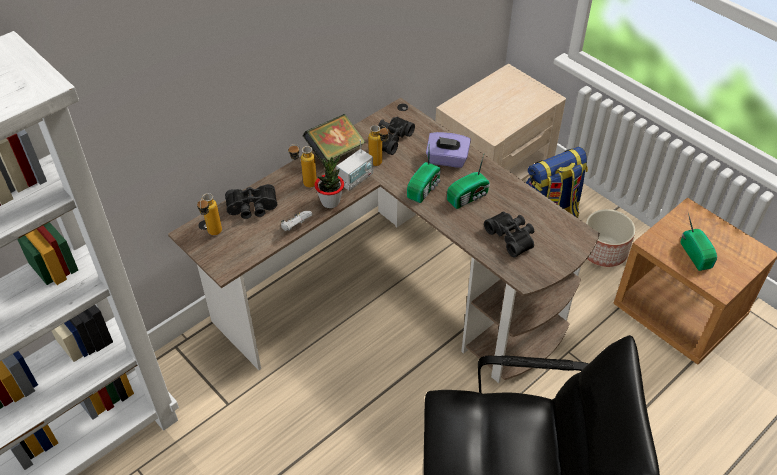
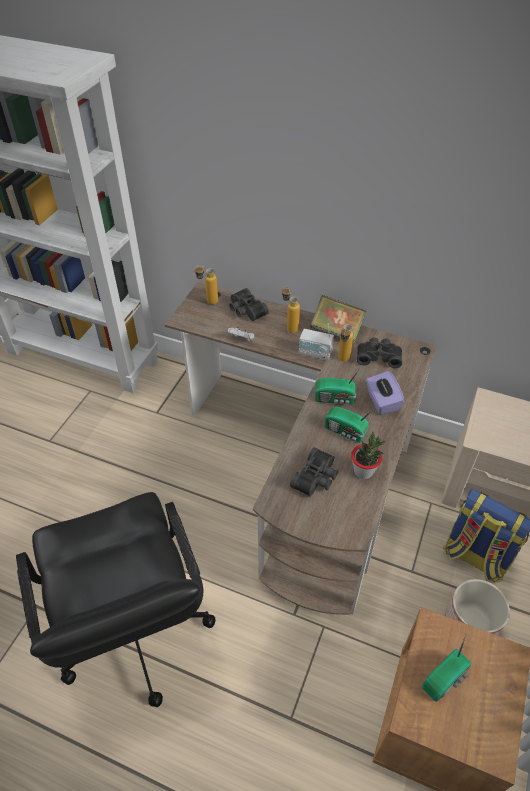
camera: 65 degrees right, 0 degrees up
(330, 202) = (280, 348): potted plant -> potted plant (363, 471)

